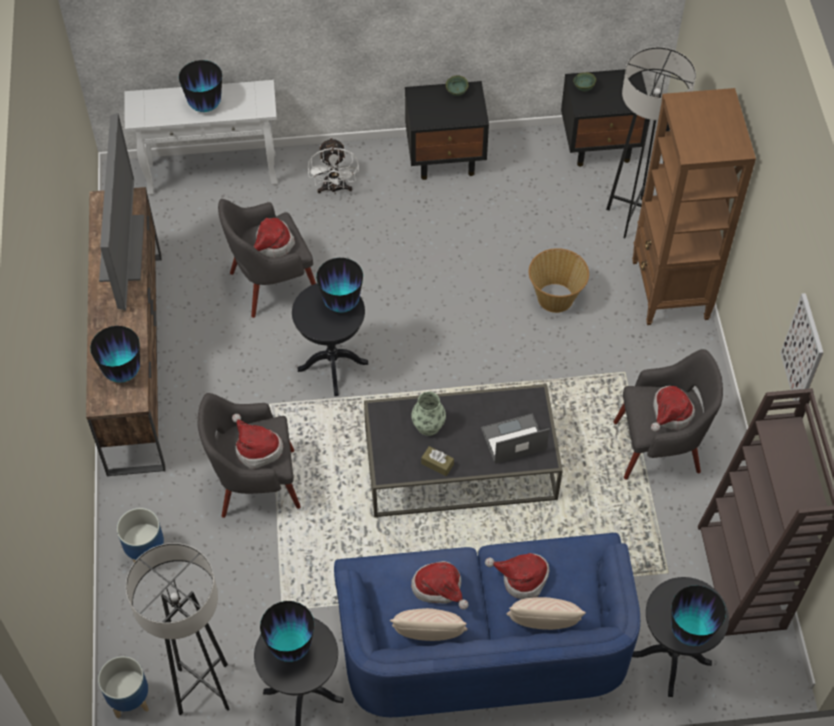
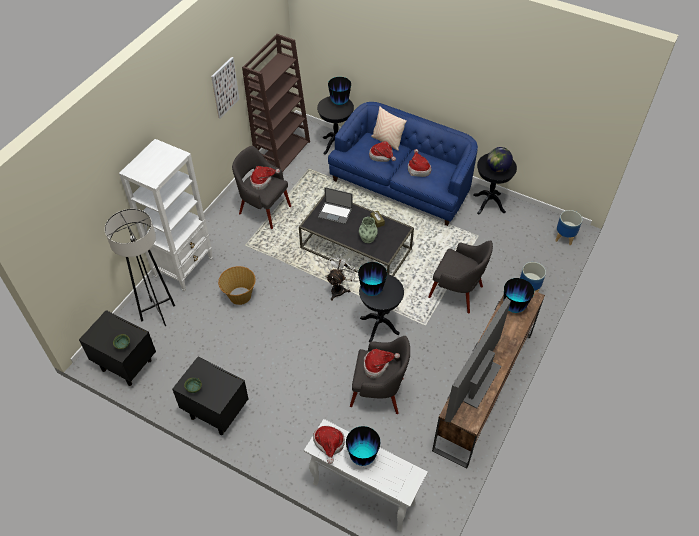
camera: 145 degrees left, 5 degrees down
(203, 689) = (530, 226): grey floor lamp -> none
(256, 448) = (458, 263): hat -> hat (329, 444)
(291, 647) = (497, 168): vase -> globe
(334, 189) = (297, 432): white fan -> white fan (339, 288)
(429, 637) = (435, 159): beige pillow -> none
(669, 291) = (184, 267): brown bookcase -> white bookcase

